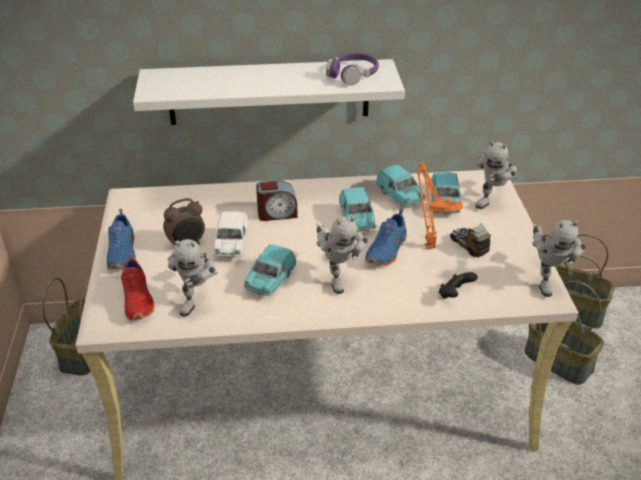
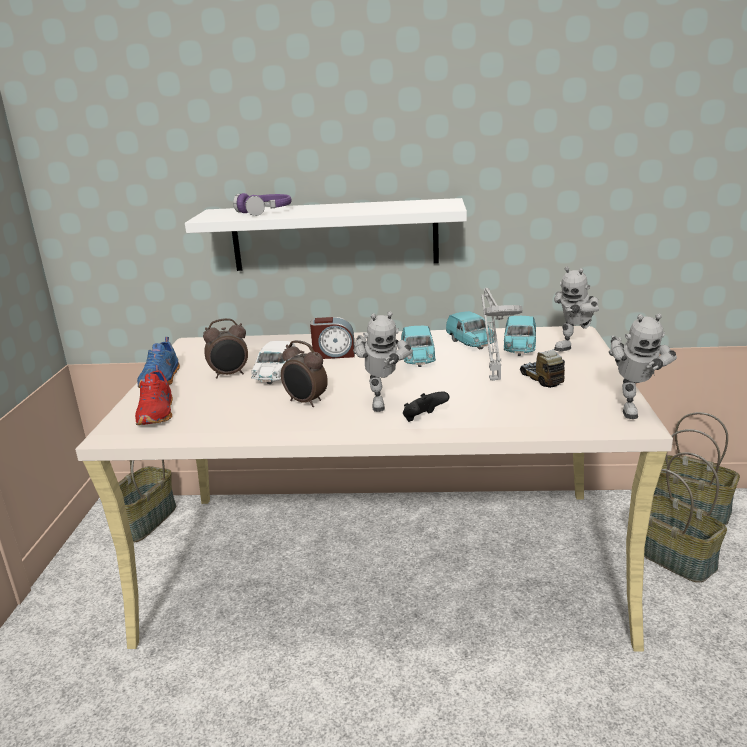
camera: 10 degrees right, 15 degrees down
(198, 300) = (220, 414): toy robot -> none
(270, 281) = (305, 402): turquoise toy car -> alarm clock
(352, 74) = (415, 205): purple headphones -> purple headphones (265, 211)
(387, 251) = (445, 381): blue shoe -> none
(428, 245) = (494, 378): orange table lamp -> grey table lamp
(454, 295) = (516, 416): black game controller -> black game controller (423, 419)

